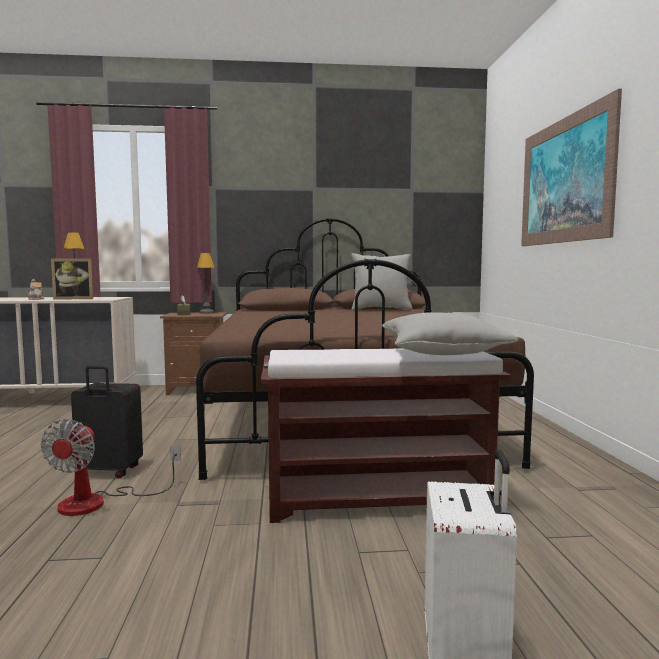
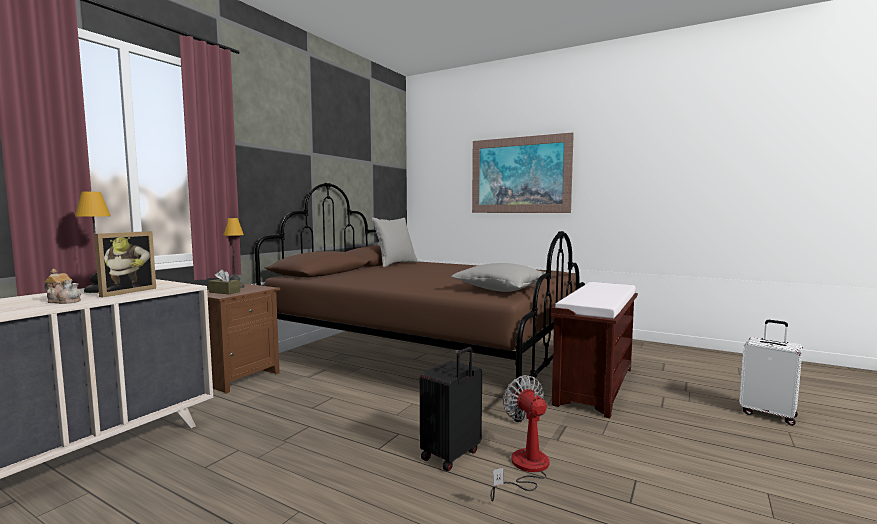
camera: 55 degrees left, 0 degrees up
(99, 502) = (524, 468): fan -> fan turned 150 degrees counterclockwise
(442, 353) = (608, 287): grey pillow -> grey pillow (500, 290)

